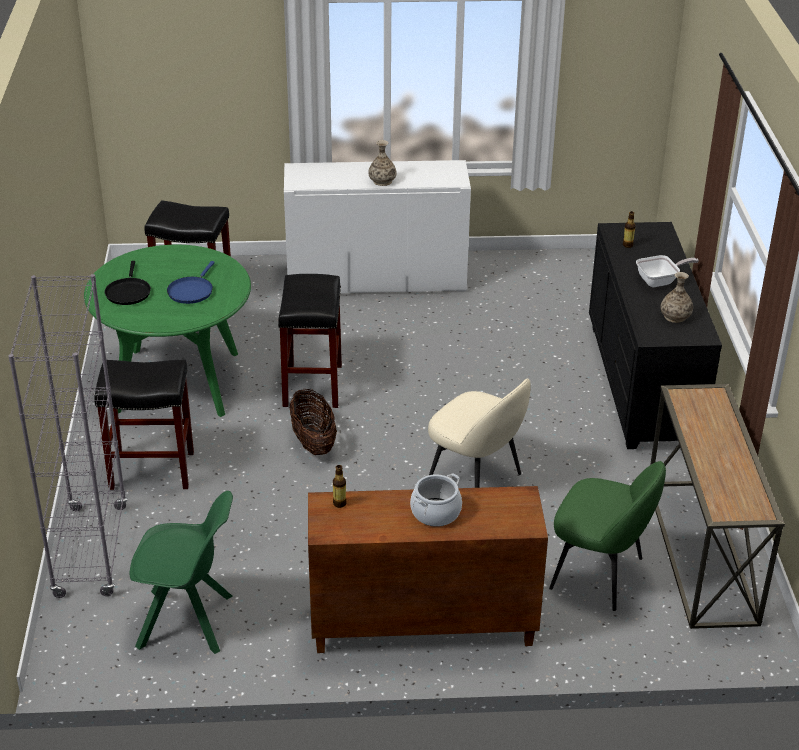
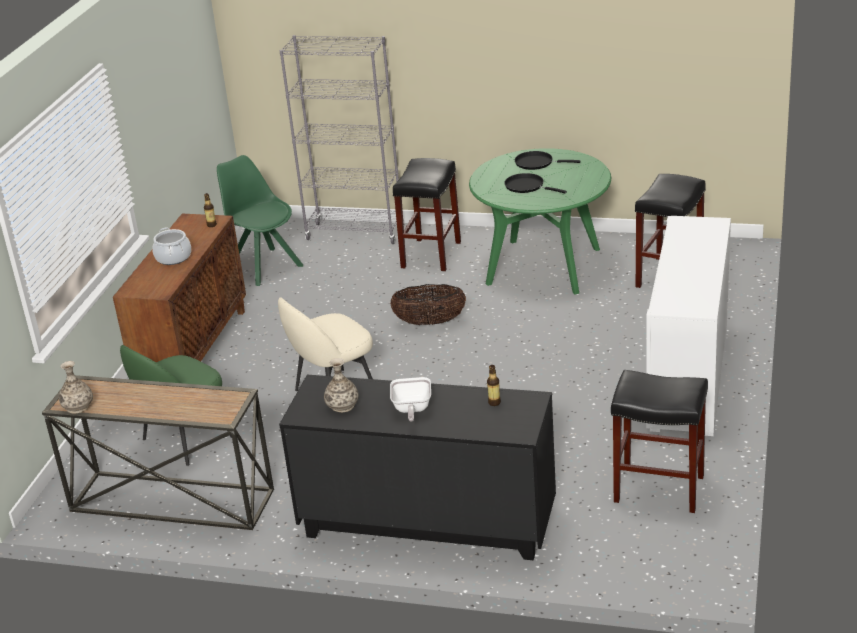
camera: 110 degrees right, 5 degrees down
(188, 622) = (264, 266): green chair -> green chair turned 120 degrees clockwise
(191, 291) = (527, 186): blue frying pan -> black frying pan
(313, 386) = (509, 327): black stool -> black stool (657, 489)
(382, 181) = (676, 265): vase -> vase (78, 406)

